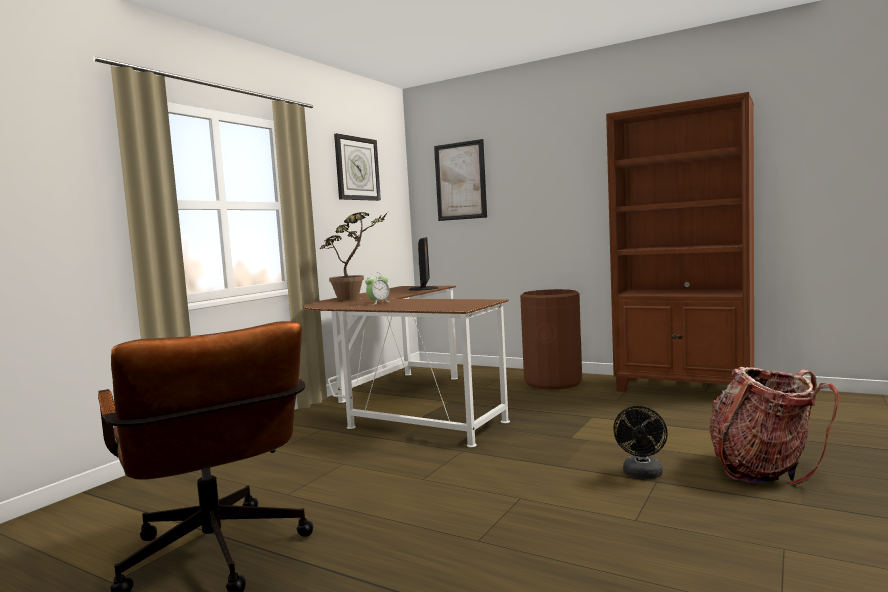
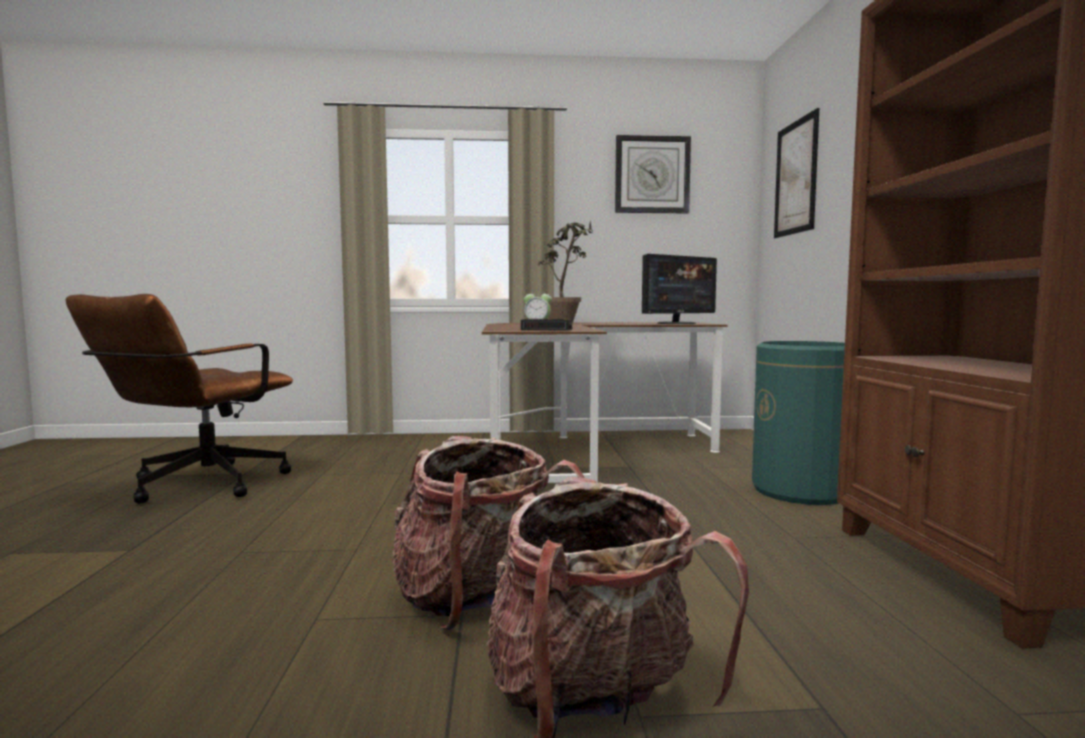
camera: 55 degrees right, 0 degrees up
(468, 304) = (548, 329): none -> alarm clock
(553, 382) = (801, 491): brown trash can -> green trash can
(642, 475) = (477, 601): black fan -> backpack

